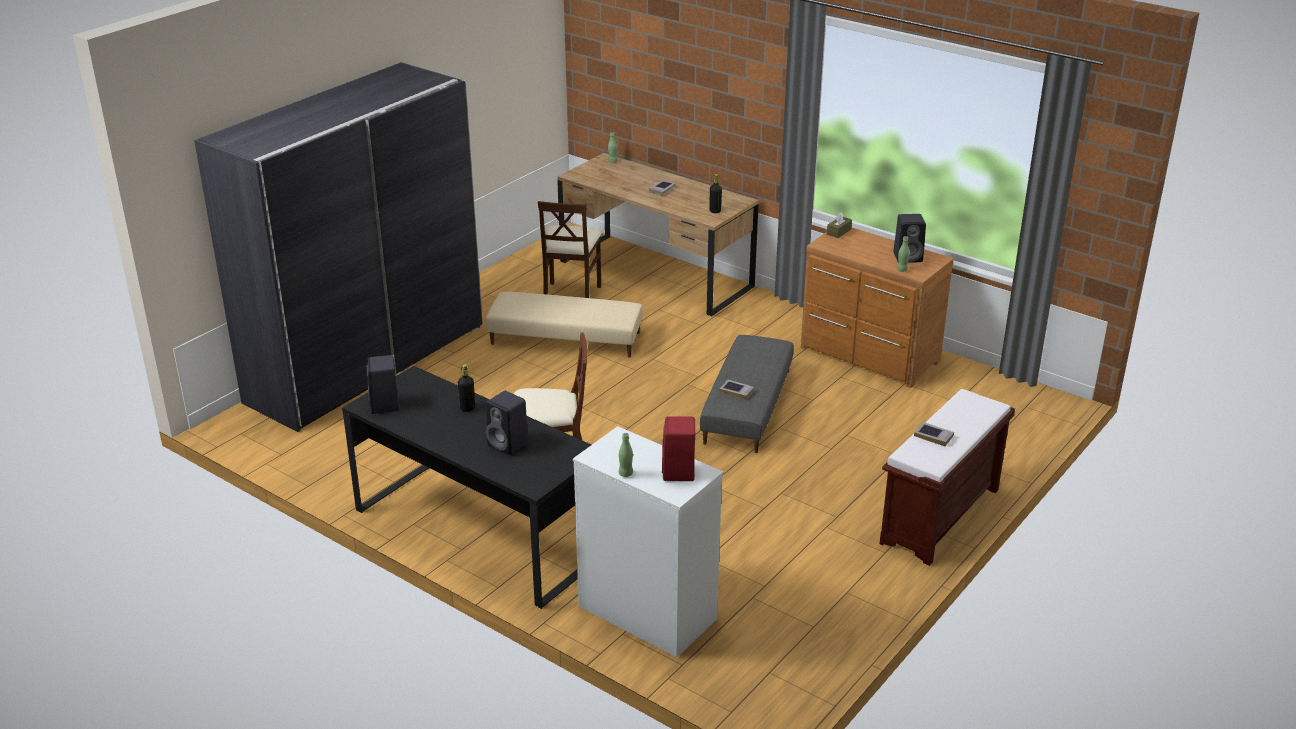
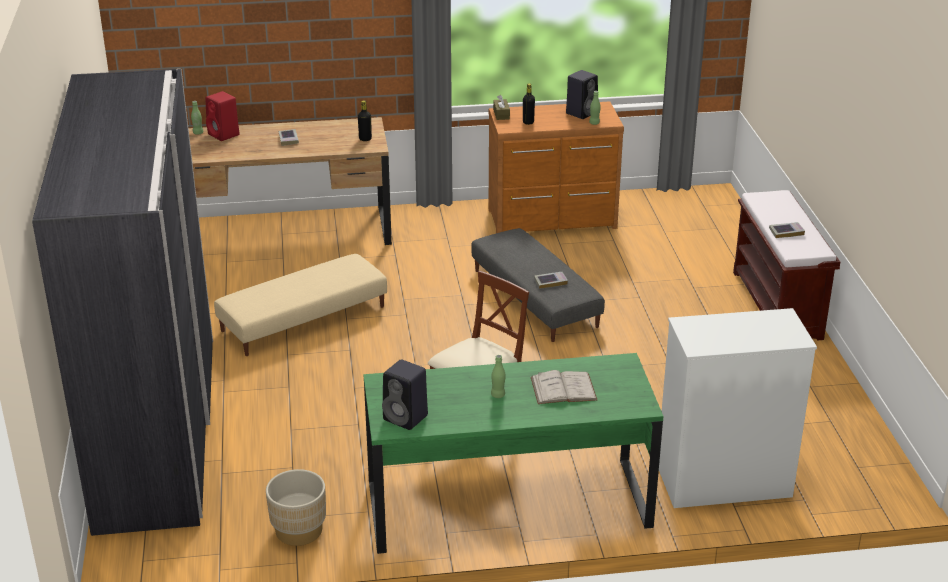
camera: 45 degrees left, 0 degrees up
(339, 468) = (299, 530): none -> beige planter
(467, 408) = (477, 381): black bottle -> black bottle (528, 122)
(479, 532) = (508, 504): black desk -> green desk
(509, 444) = (563, 388): black speaker -> white book
(571, 296) = (246, 283): beige chair -> none
(625, 474) = (742, 346): green bottle -> green bottle (498, 395)
(679, 472) = (771, 325): red speaker -> red speaker (224, 135)

